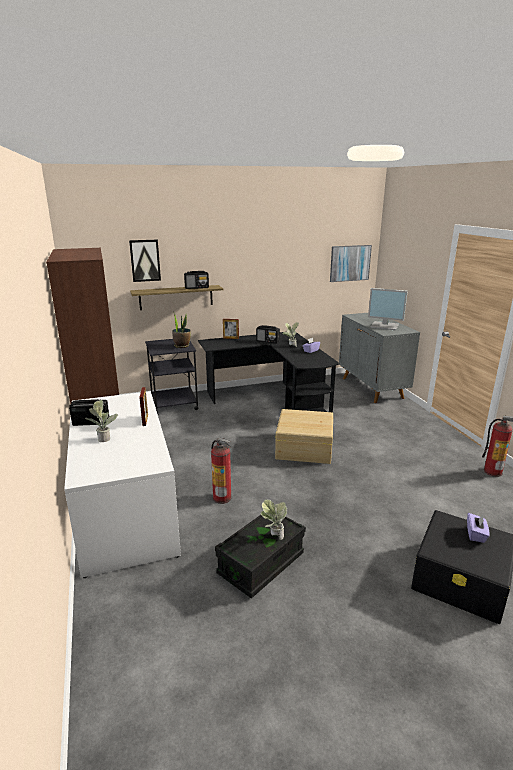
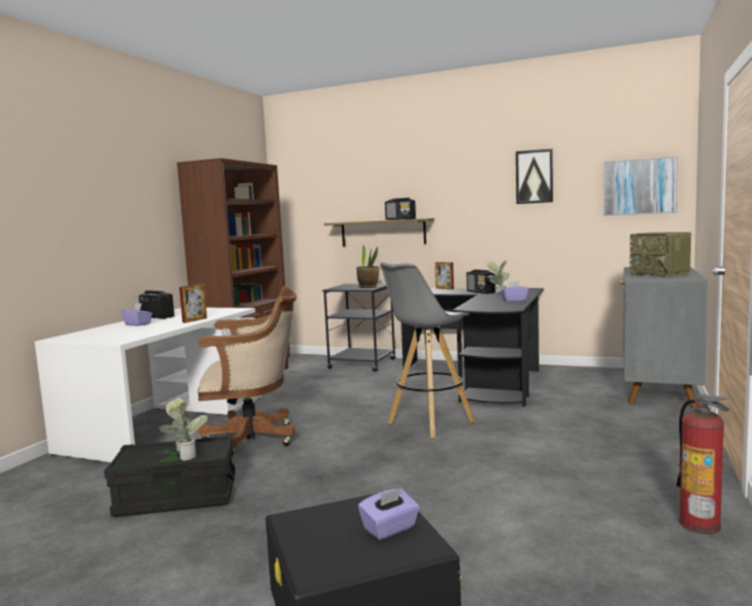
camera: 40 degrees right, 15 degrees down
(104, 438) = (138, 324): potted plant -> purple tissue box
(145, 260) = (350, 188): picture -> picture (534, 176)
(222, 497) = (255, 439): fire extinguisher -> office chair
(303, 447) = (429, 423): beige storage box -> grey stool
(385, 326) = (660, 274): monitor -> radio

